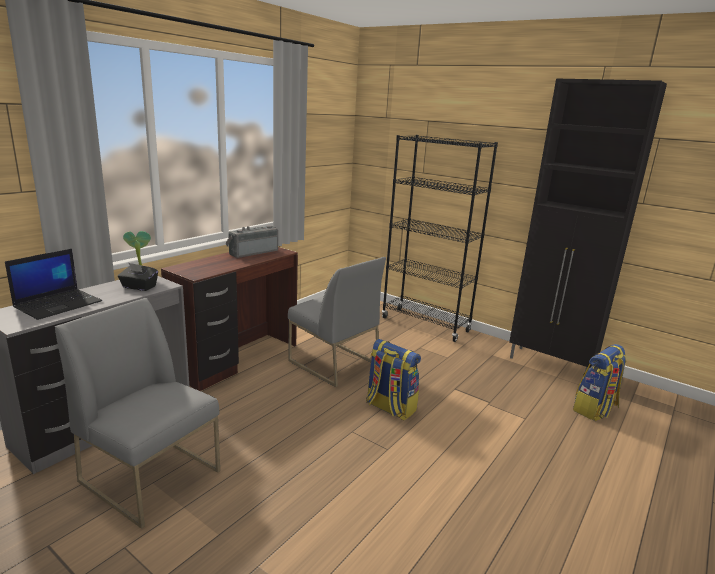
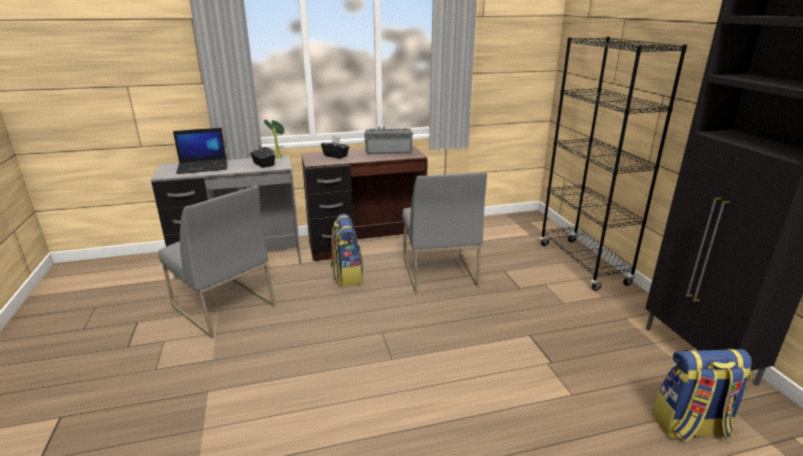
camera: 40 degrees right, 5 degrees up
(152, 476) = (223, 306): grey chair -> grey chair turned 150 degrees clockwise
(207, 264) = (336, 156): none -> black tissue box
(389, 407) = (439, 326): backpack -> backpack (347, 275)

